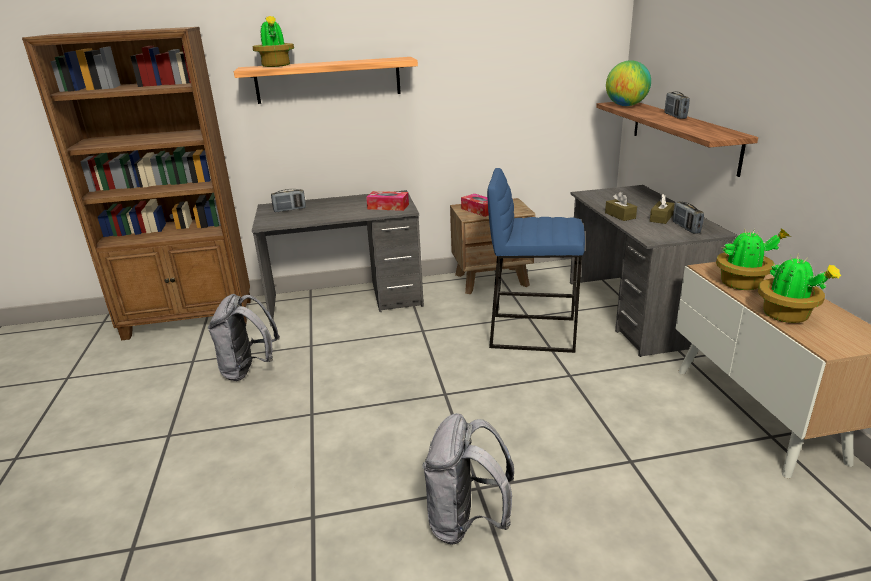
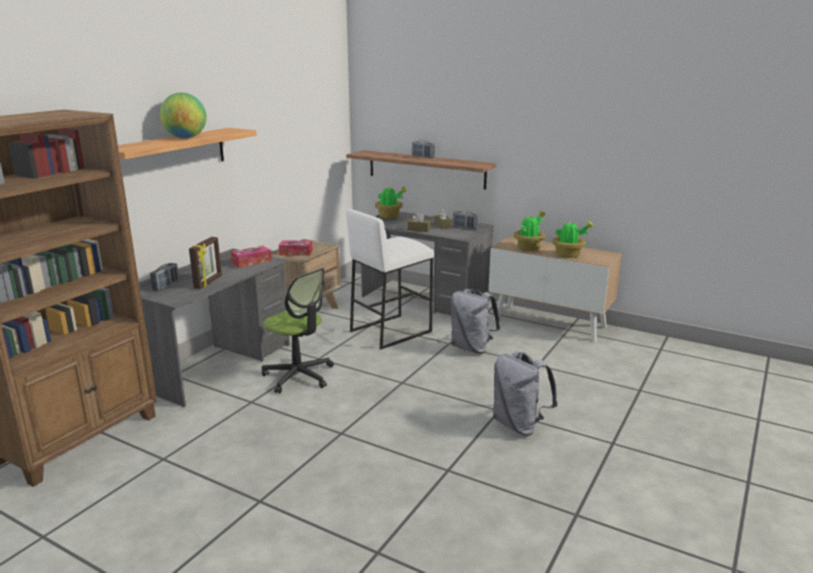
camera: 50 degrees left, 5 degrees down
(248, 370) = (232, 438): grey backpack -> grey backpack (472, 348)
(276, 66) = (142, 144): potted plant -> potted plant (390, 216)
(318, 216) = (208, 282): none -> picture frame
(380, 340) = (299, 376): none -> office chair
(533, 332) = (390, 331): blue stool -> white stool
(626, 105) = (372, 154): globe -> globe (186, 138)

